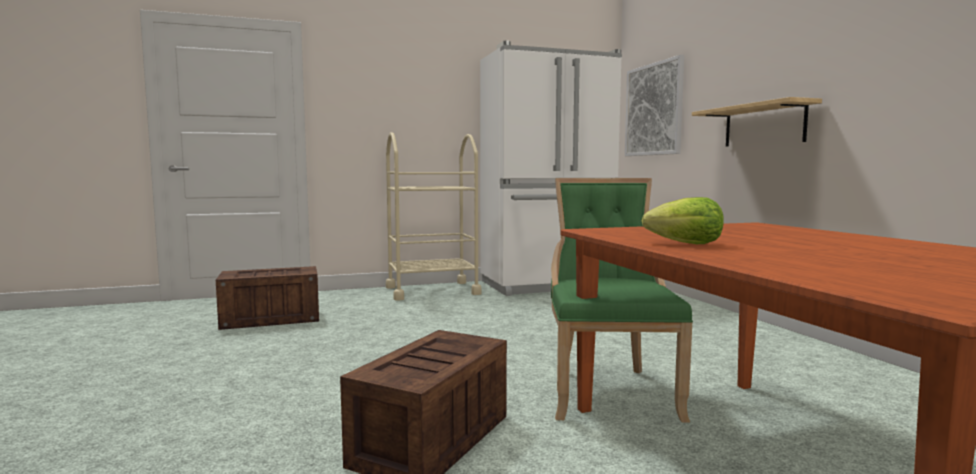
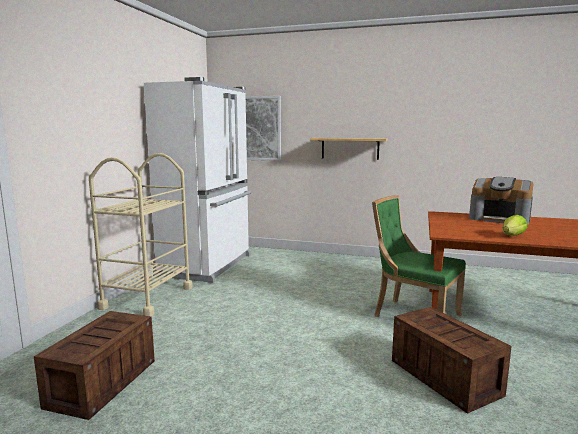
camera: 55 degrees left, 5 degrees up
(835, 237) = (499, 219): none -> coffee machine

